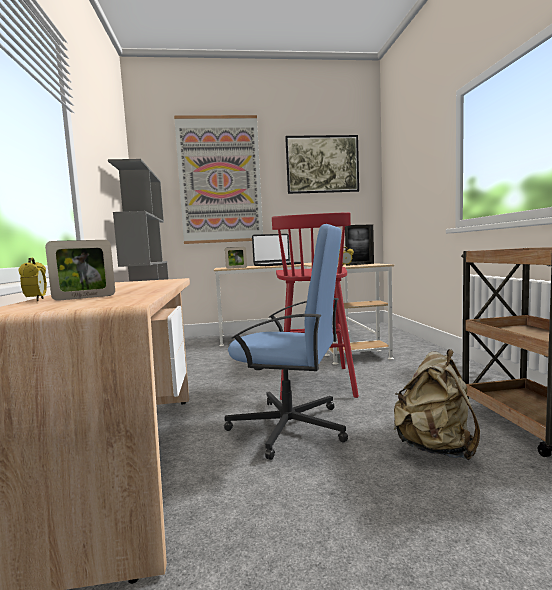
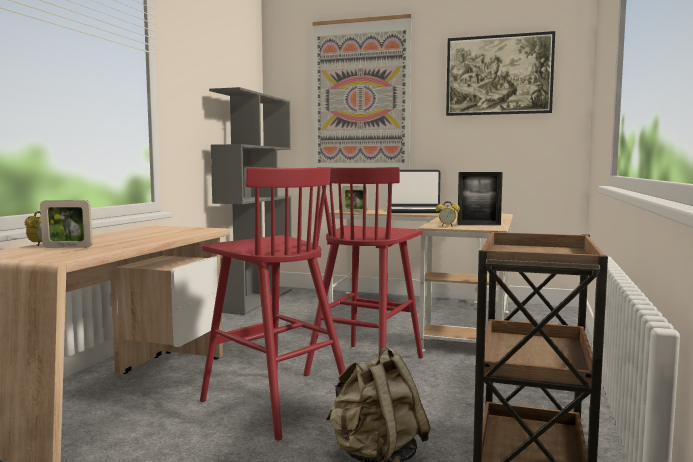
camera: 25 degrees right, 0 degrees up
(290, 427) = (274, 403): blue office chair -> red stool

